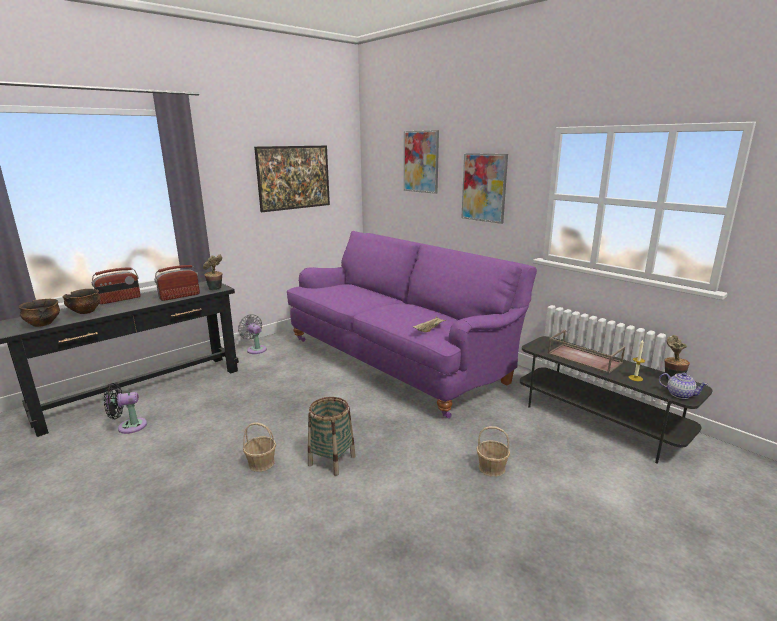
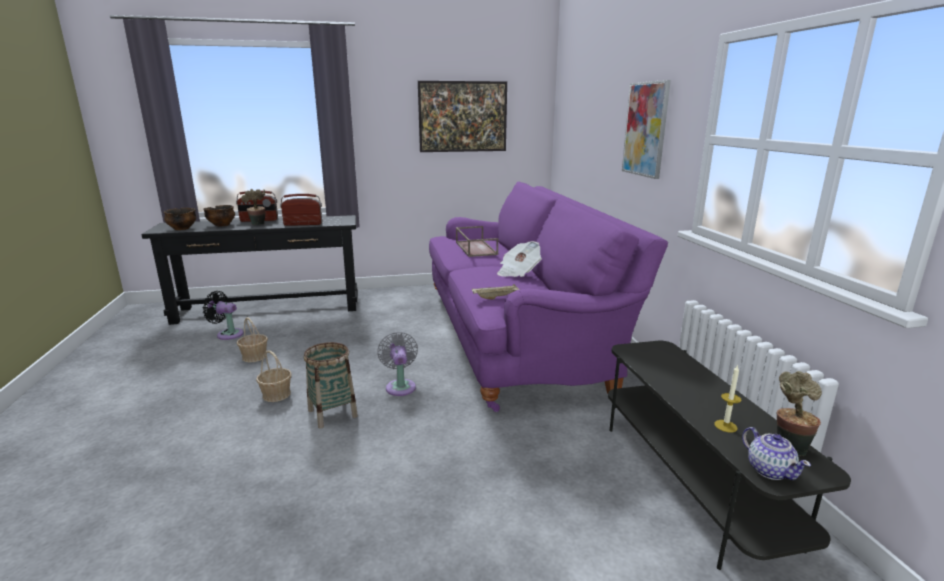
camera: 30 degrees right, 0 degrees up
(216, 289) = (340, 223): potted plant -> potted plant (258, 225)
(255, 349) = (393, 295): grey fan -> grey fan (400, 386)
(416, 306) = (519, 272): none -> newspaper
(421, 161) = (596, 98): picture -> none
(492, 468) = (476, 481): basket -> basket (254, 357)
(583, 358) = (680, 380): brown tray -> brown tray (475, 248)

